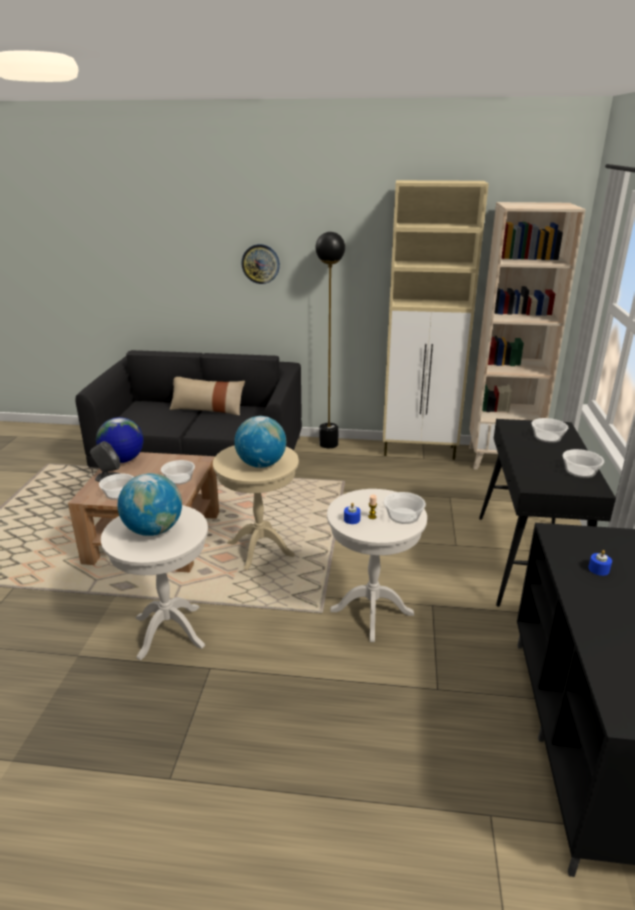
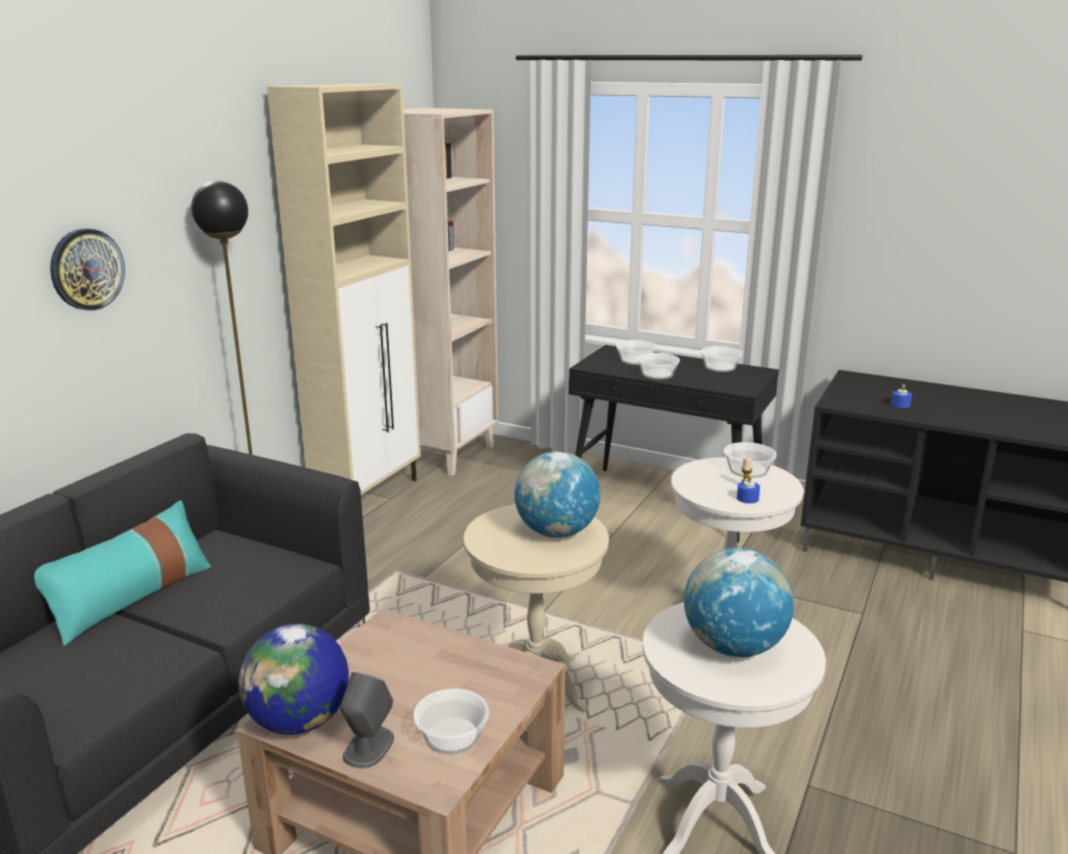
camera: 70 degrees left, 5 degrees down
(179, 478) = (444, 655): bowl -> bowl (657, 374)
(207, 410) = (132, 598): beige pillow -> turquoise pillow

